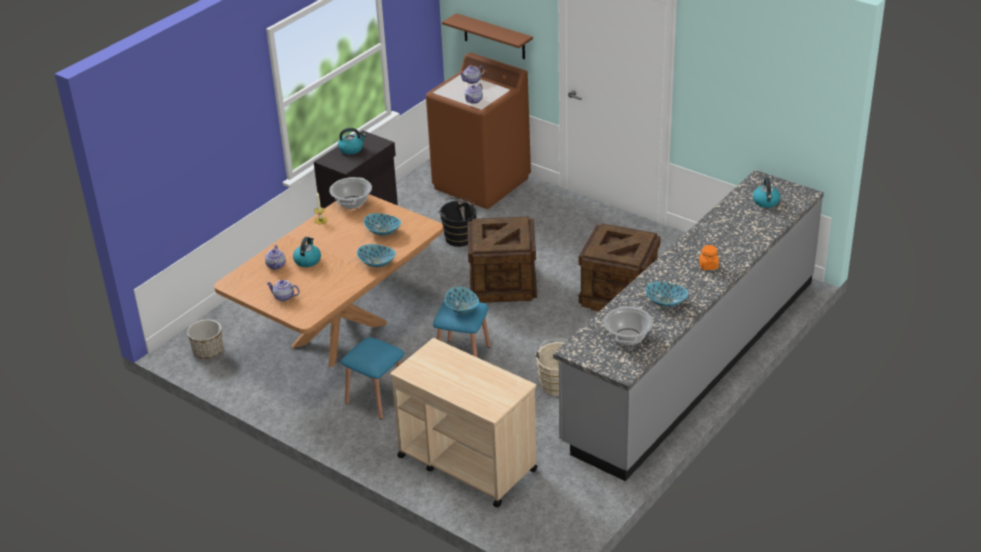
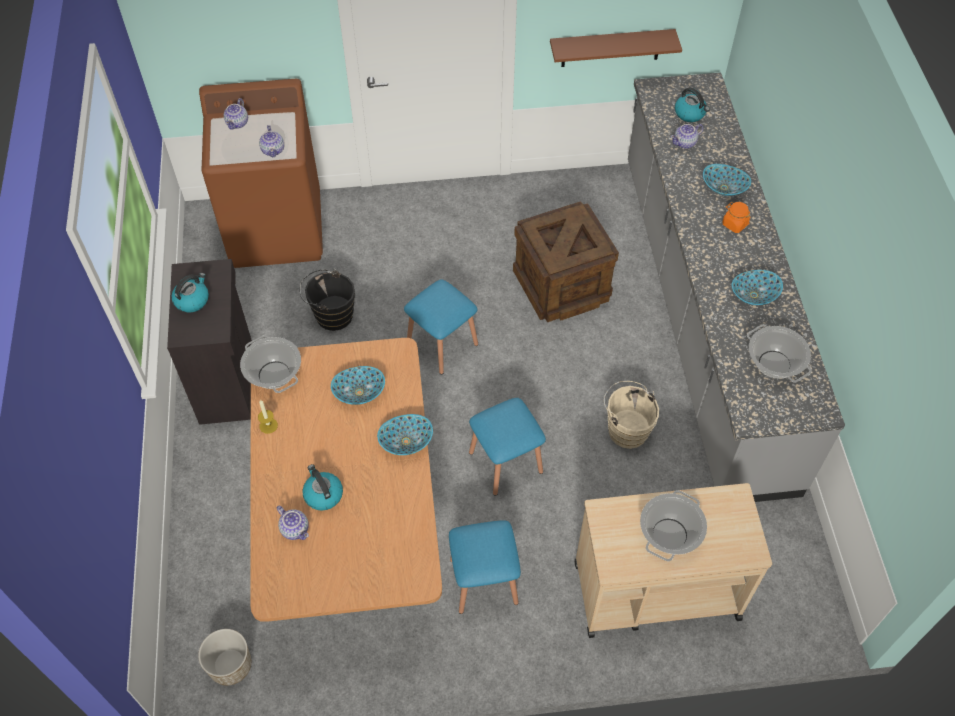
camera: 45 degrees left, 20 degrees up
(283, 297) = (360, 569): teapot -> teapot (684, 143)
(457, 377) = (669, 534): none -> cooking pot
(462, 309) = (508, 423): bowl -> bowl (724, 188)
(494, 37) = (235, 54): brown shelf -> brown shelf (611, 48)
(503, 283) = (442, 344): crate -> blue stool

